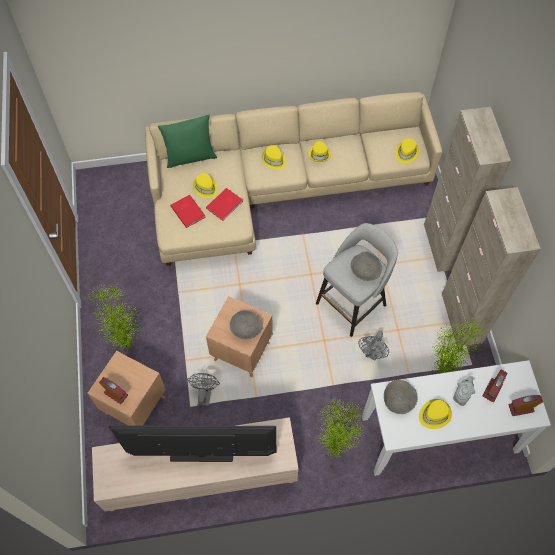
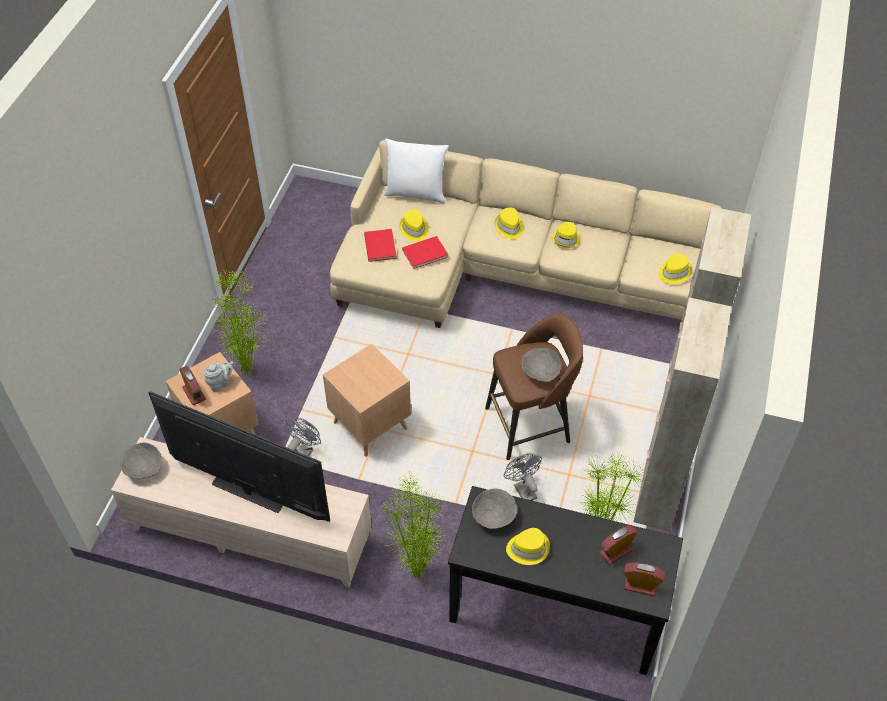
camera: 25 degrees right, 10 degrees down
(190, 157) = (416, 193): green pillow -> white pillow
(246, 329) = (372, 384): grey bowl -> grey bowl (144, 468)
(352, 303) = (530, 424): grey stool -> brown stool
(372, 354) = (522, 489): grey fan -> grey fan turned 105 degrees clockwise
(439, 434) = (555, 611): white console table -> black console table
(461, 395) = (573, 542): grey teapot -> grey teapot (220, 383)

